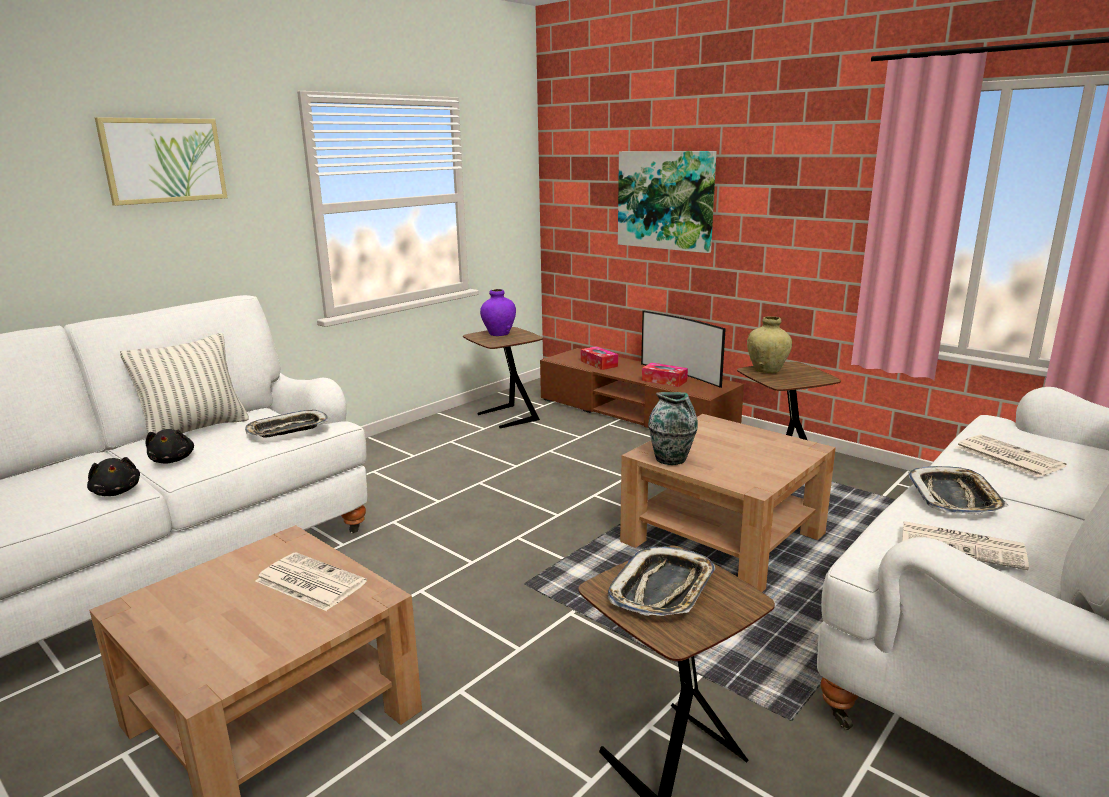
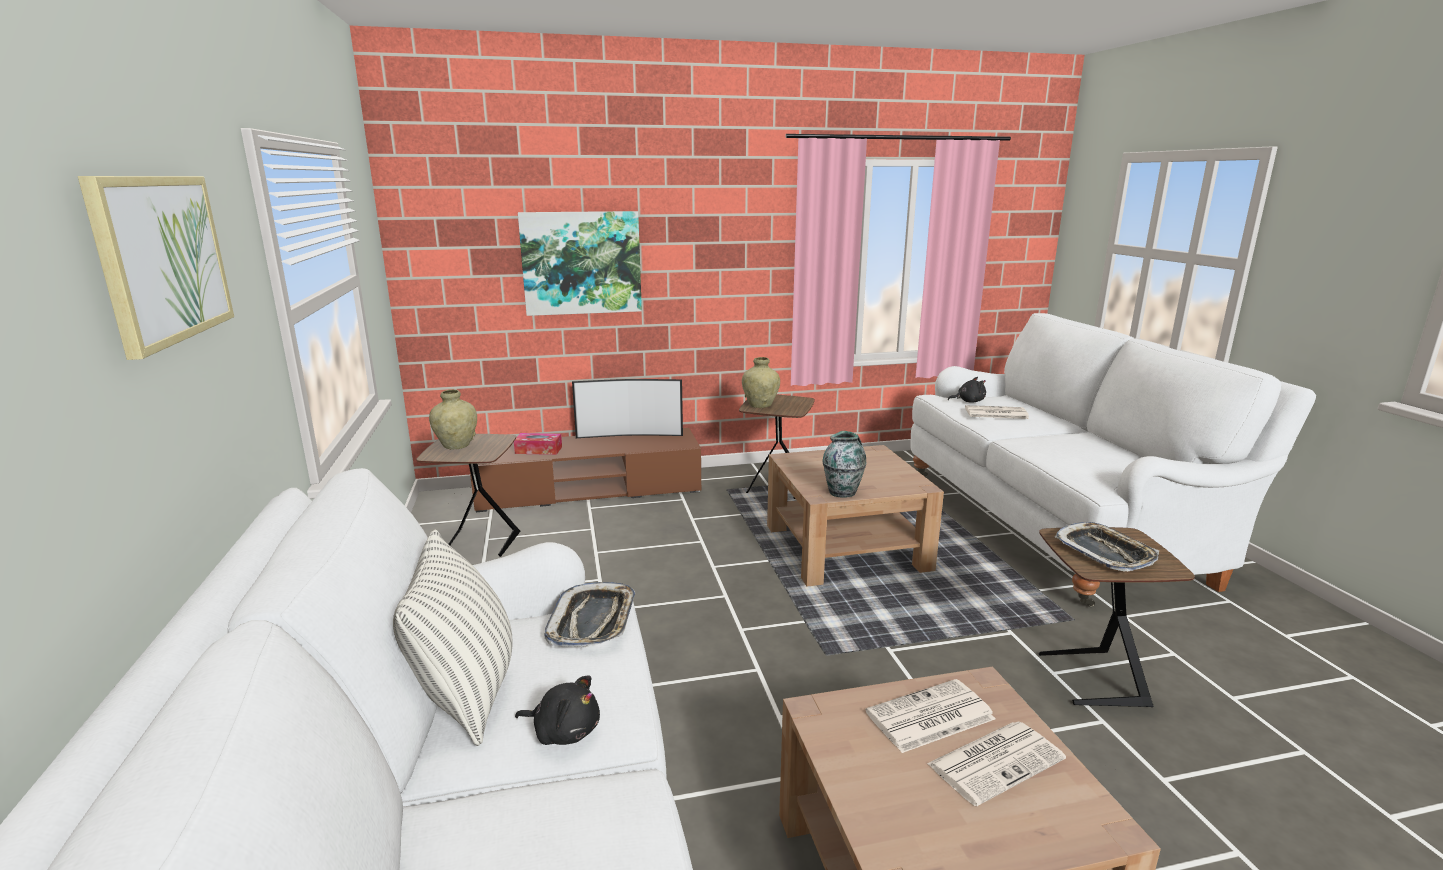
camera: 55 degrees left, 0 degrees up
(117, 492) = (625, 802): black plush toy -> black plush toy (968, 401)
(499, 334) = (456, 445): purple vase -> beige vase
(664, 381) = (631, 445): tissue box -> none
(954, 497) = (1040, 442): tray -> none
(963, 546) = (1102, 462): newspaper -> newspaper (996, 761)

